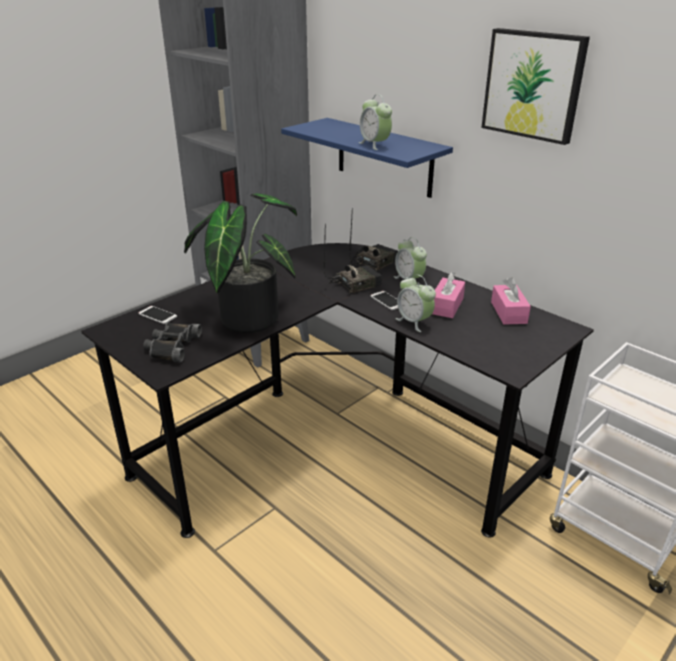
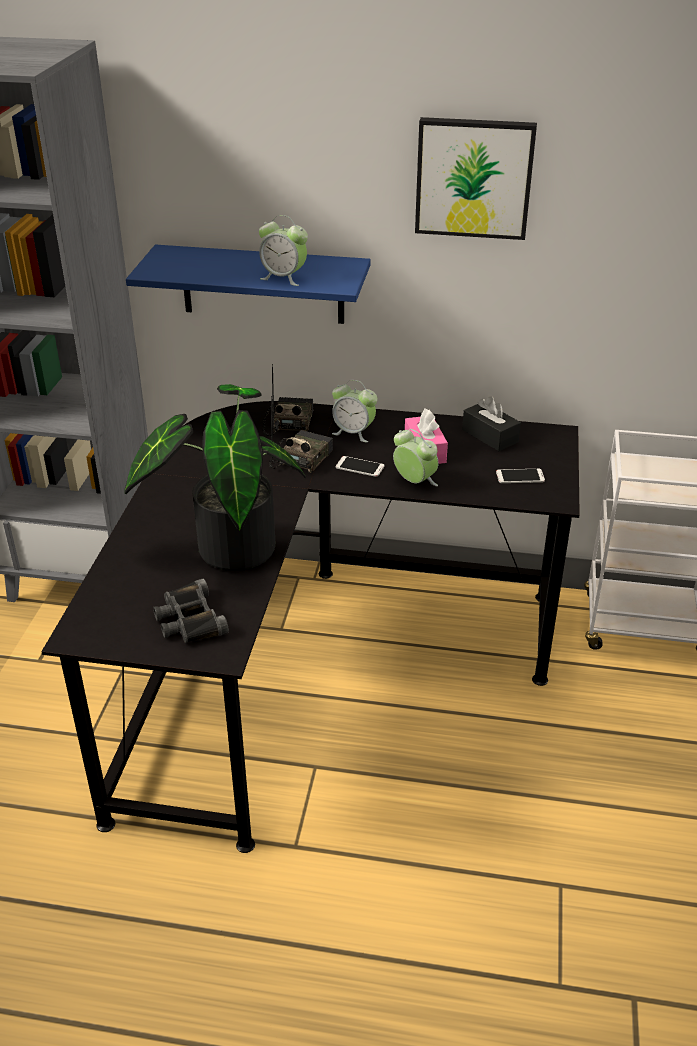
camera: 35 degrees left, 5 degrees up
(157, 315) = (116, 590): phone -> phone (520, 476)
(414, 322) = (414, 482): alarm clock -> alarm clock turned 150 degrees counterclockwise
(508, 312) = (490, 436): pink tissue box -> black tissue box

